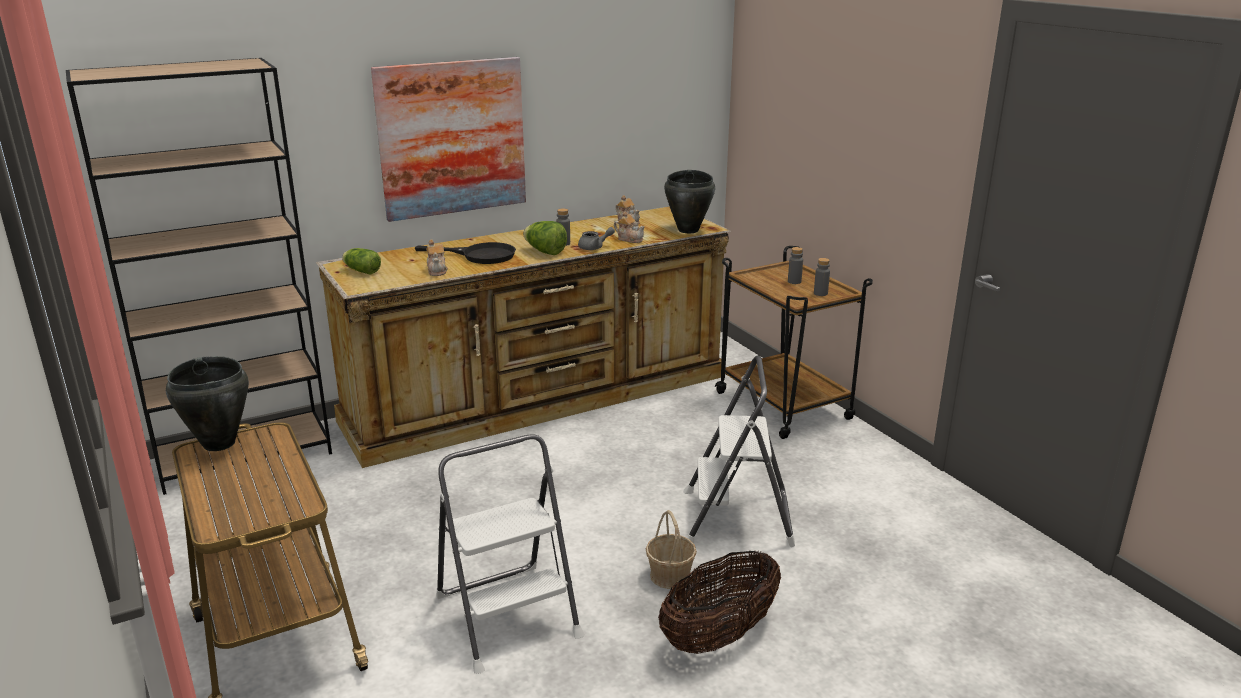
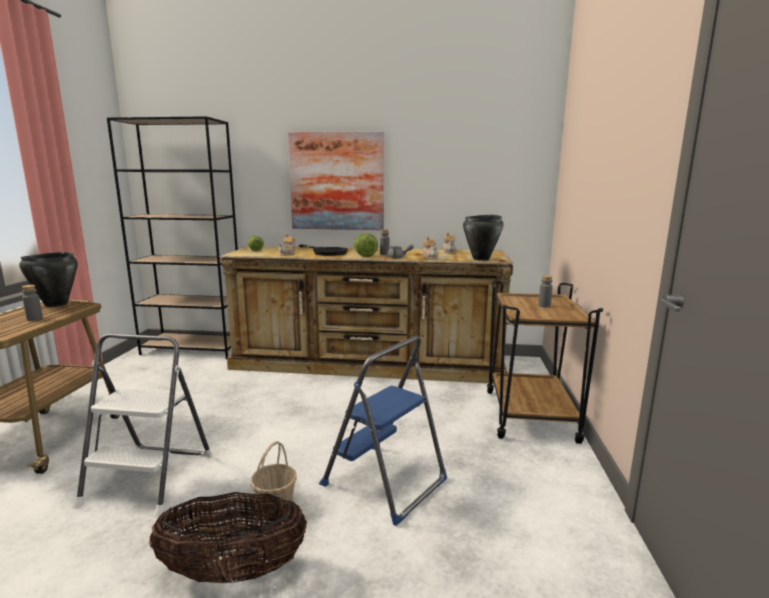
camera: 35 degrees right, 10 degrees down
(742, 518) = (387, 483): white step ladder -> blue step ladder
(820, 293) = (554, 315): grey bottle -> grey bottle (34, 318)

